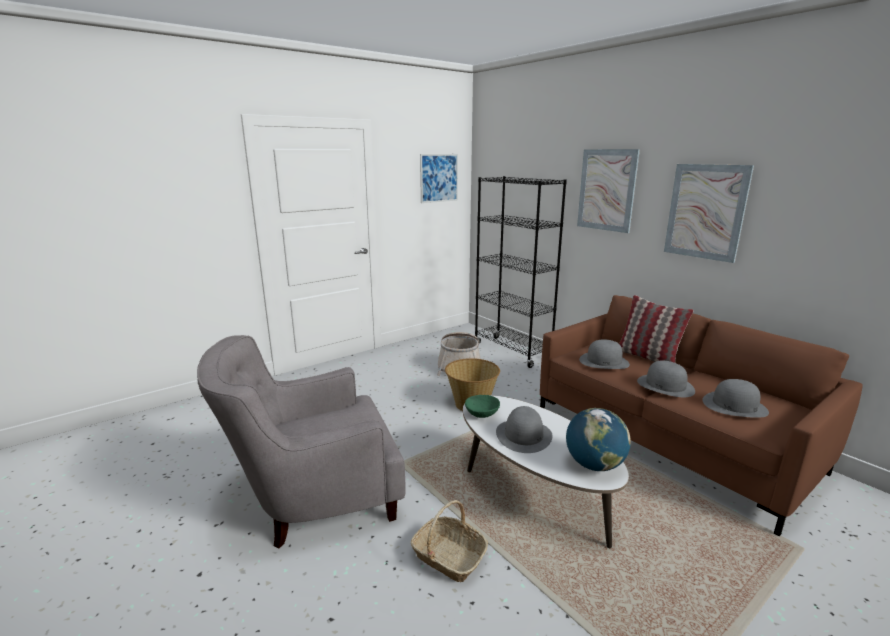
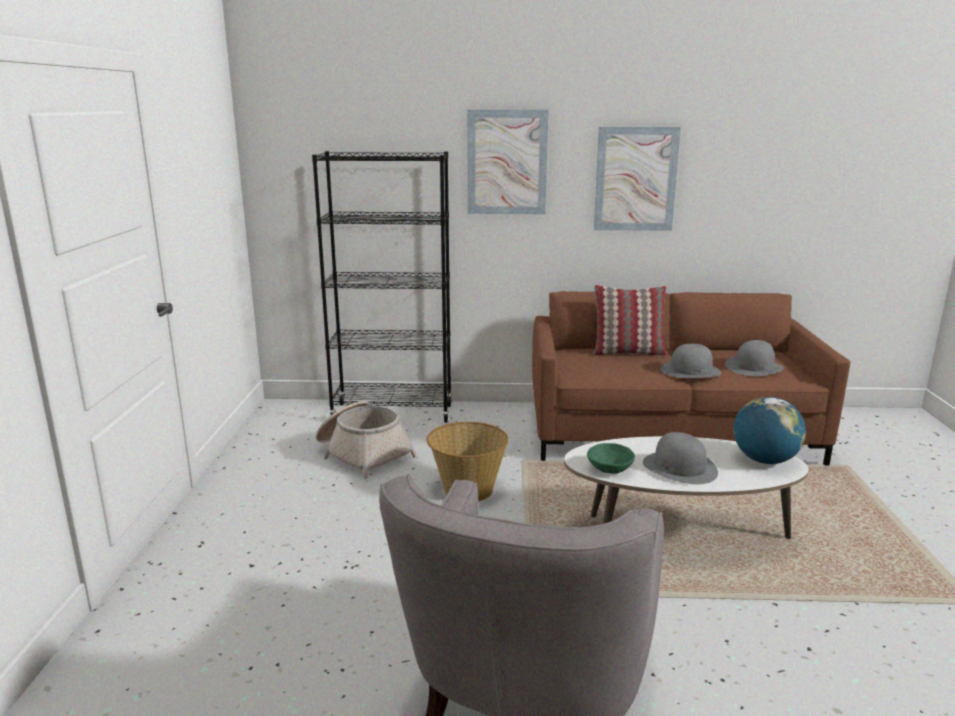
camera: 50 degrees left, 0 degrees up
(439, 178) = (214, 160): picture -> none
(448, 557) = (732, 633): basket -> none
(604, 361) = (610, 369): grey hat -> none

